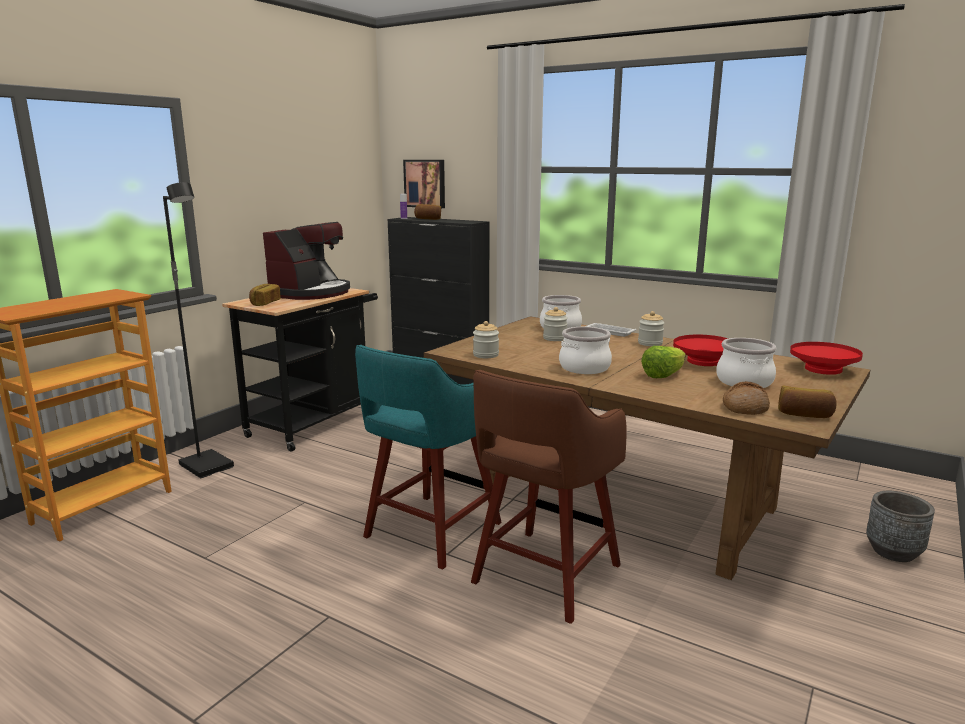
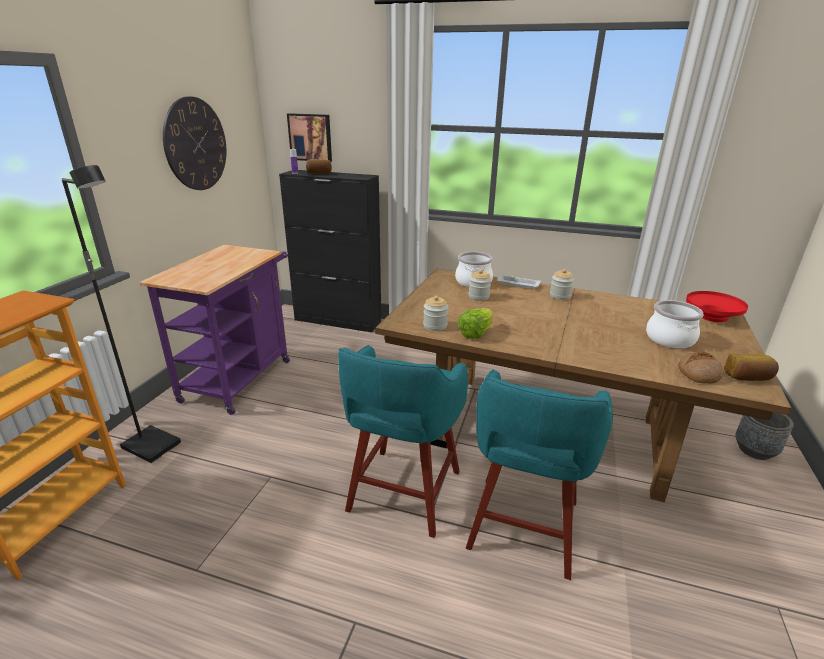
camera: 15 degrees left, 10 degrees up
(265, 303) = (186, 278): bread -> none
(302, 184) = (196, 144): none -> wall clock
(311, 293) = (226, 259): coffee machine -> none
(315, 423) = (241, 377): black cart -> purple cart
(544, 576) = (522, 527): brown stool -> turquoise stool
(585, 368) = (532, 335): cooking pot -> none
(663, 375) = (602, 338): lettuce -> lettuce (476, 333)
(703, 361) = (619, 315): red bowl -> none

